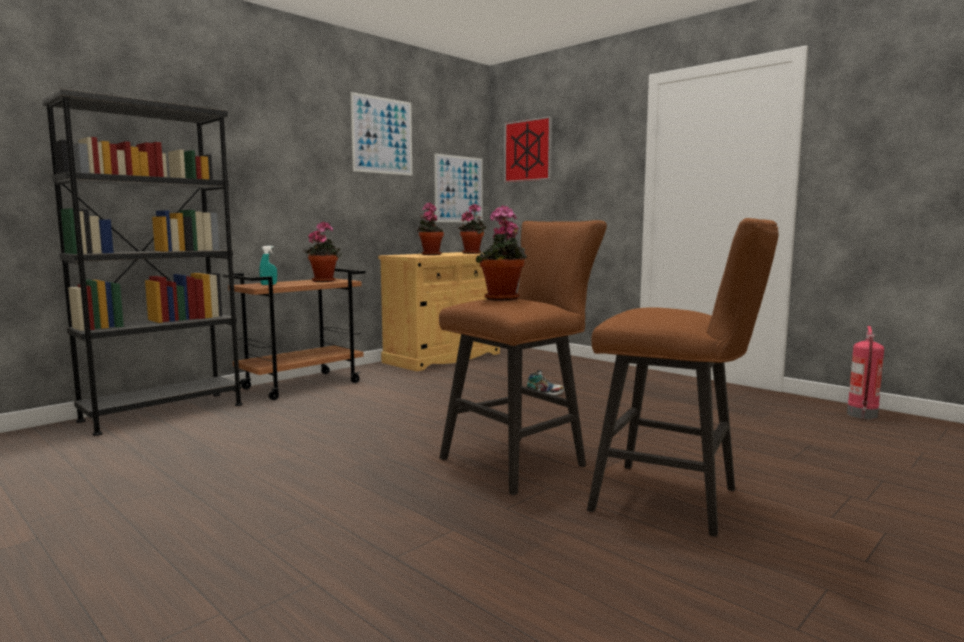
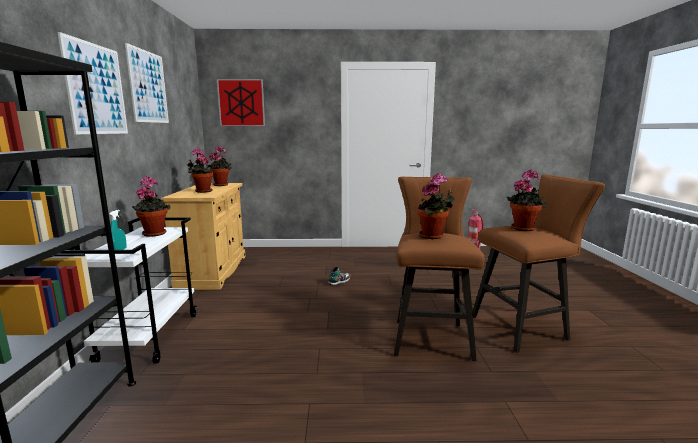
camera: 45 degrees left, 5 degrees up
(302, 385) = (150, 336): brown cart -> white cart
(458, 189) = (190, 132): picture -> picture (96, 89)
(666, 308) = (523, 228): none -> potted plant

